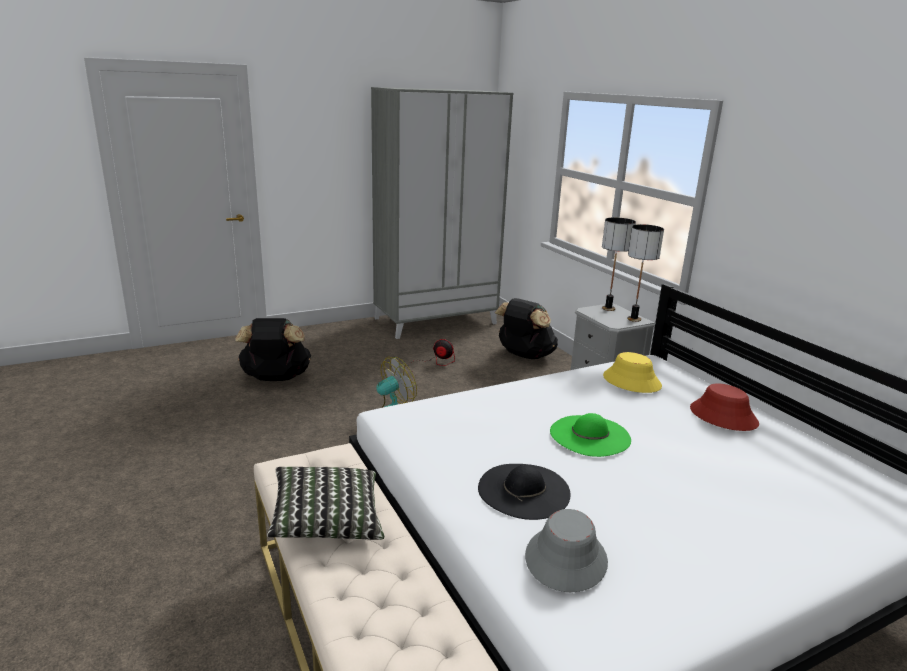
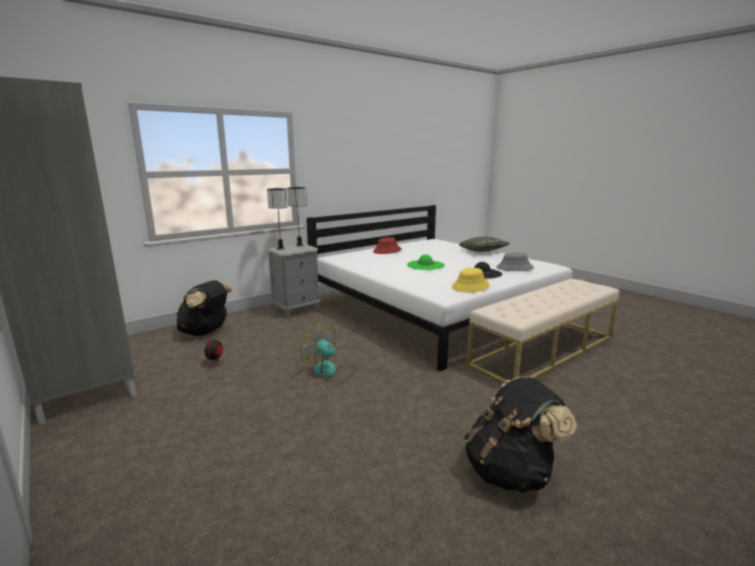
camera: 100 degrees left, 5 degrees down
(275, 378) = (251, 458): black backpack -> black backpack (510, 472)
(327, 520) = (541, 304): pillow -> pillow (483, 252)
(631, 381) = (359, 260): yellow hat -> yellow hat (470, 286)

